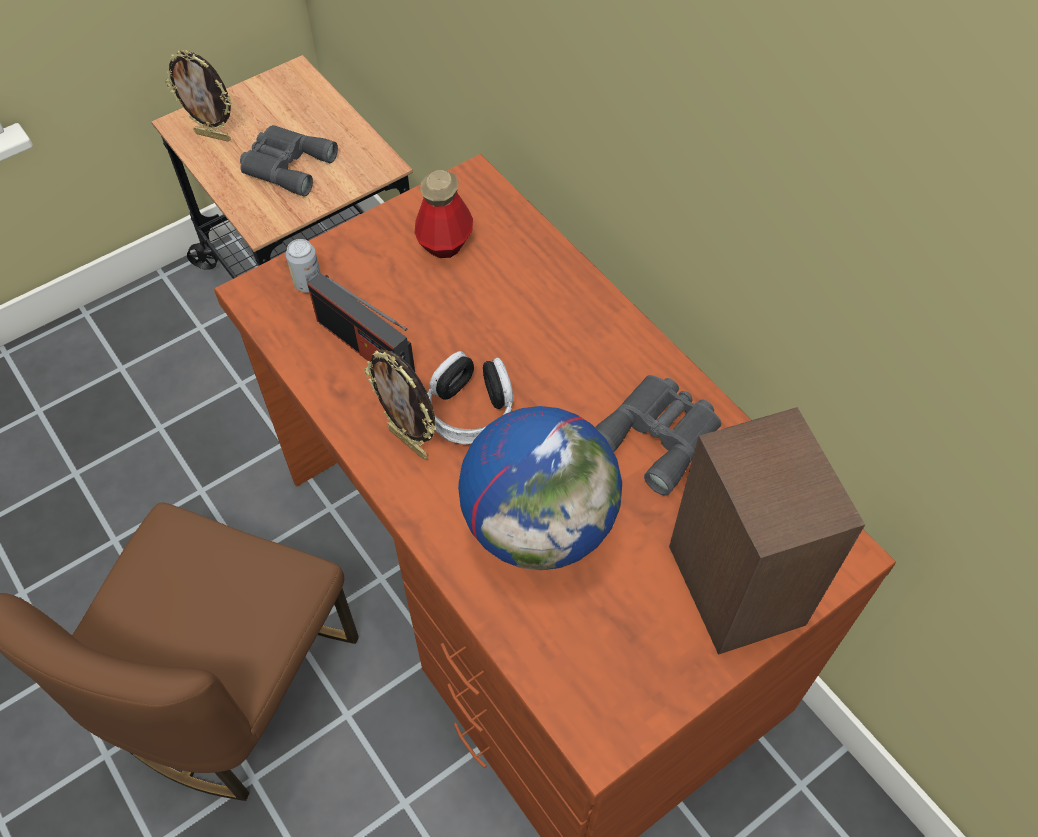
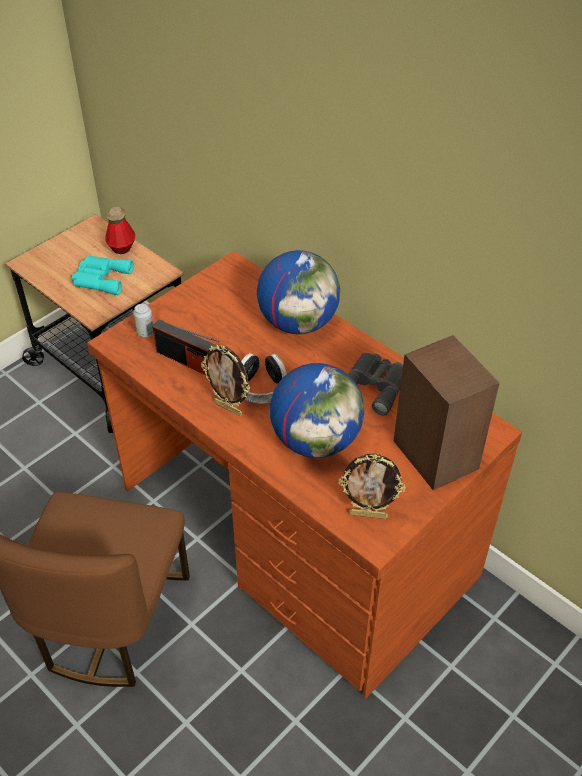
camera: 10 degrees left, 10 degrees down
(214, 136) = (49, 267): picture frame -> picture frame (368, 514)
(286, 165) = (101, 278): grey binoculars -> turquoise binoculars
(445, 243) = (224, 301): bottle -> bottle (122, 247)
(556, 299) = (298, 323): none -> globe

